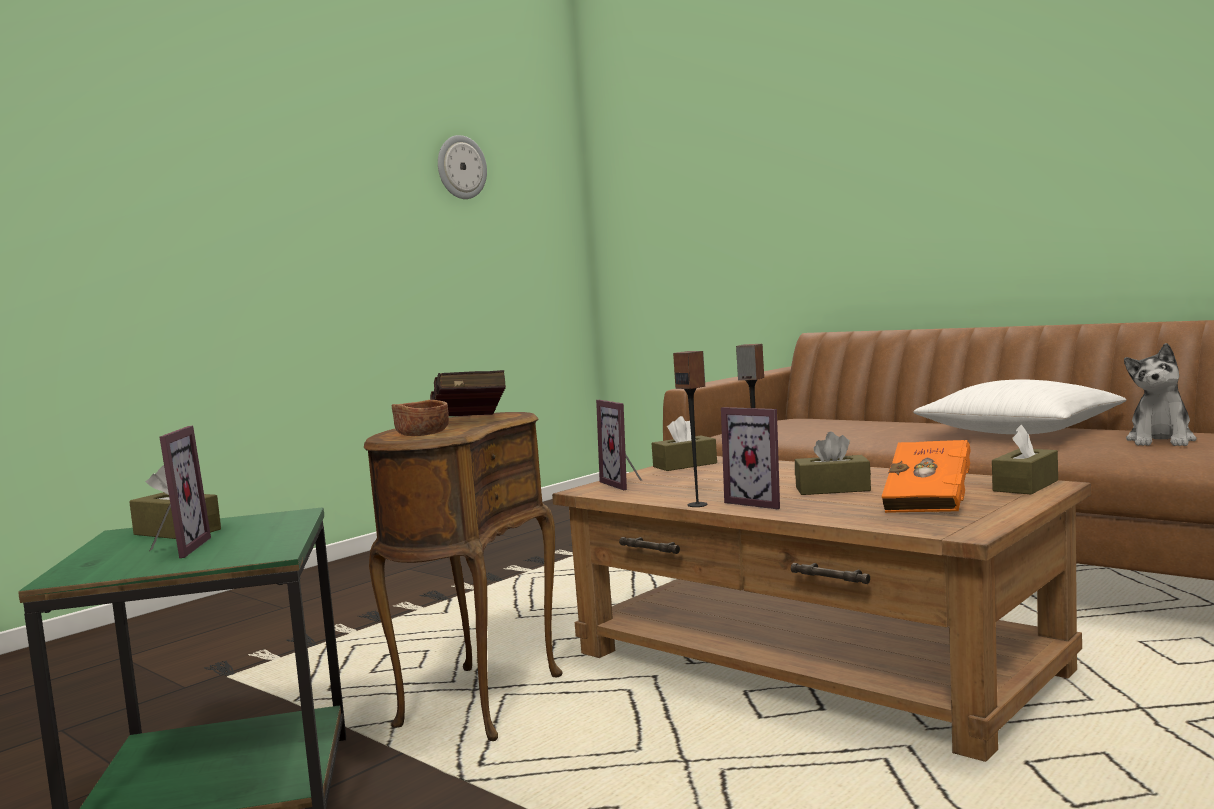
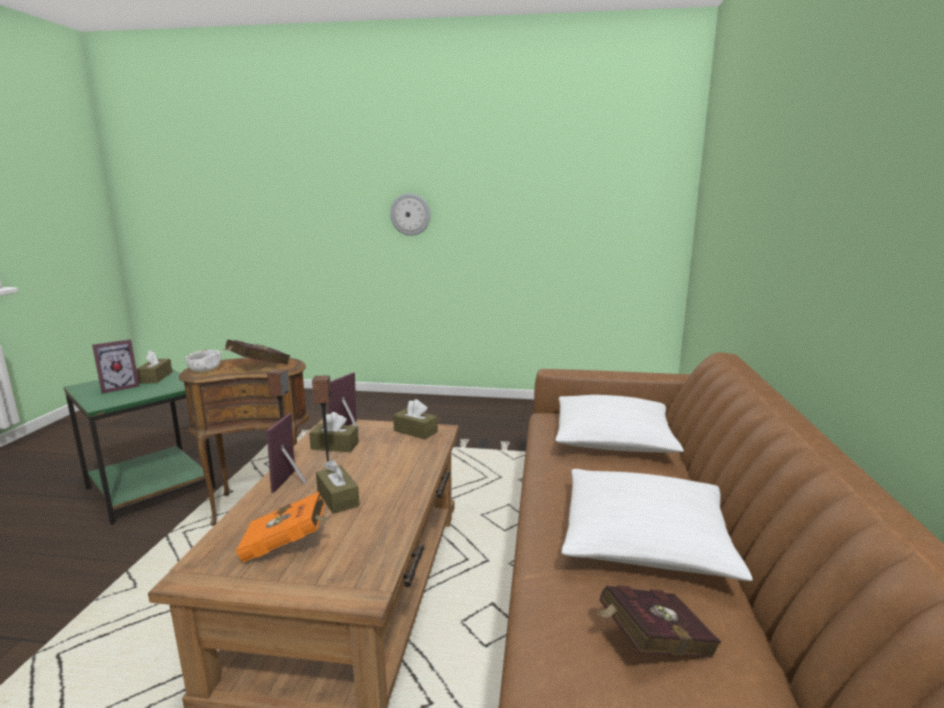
camera: 55 degrees right, 10 degrees up
(421, 434) = (205, 369): brown bowl -> white bowl
(461, 167) = (568, 167): wall clock -> wall clock (410, 214)
(817, 425) = (613, 440): none -> white pillow
(1025, 486) = (358, 581): brown tissue box -> brown tissue box (335, 446)
(1161, 440) = (650, 644): plush toy -> red book

